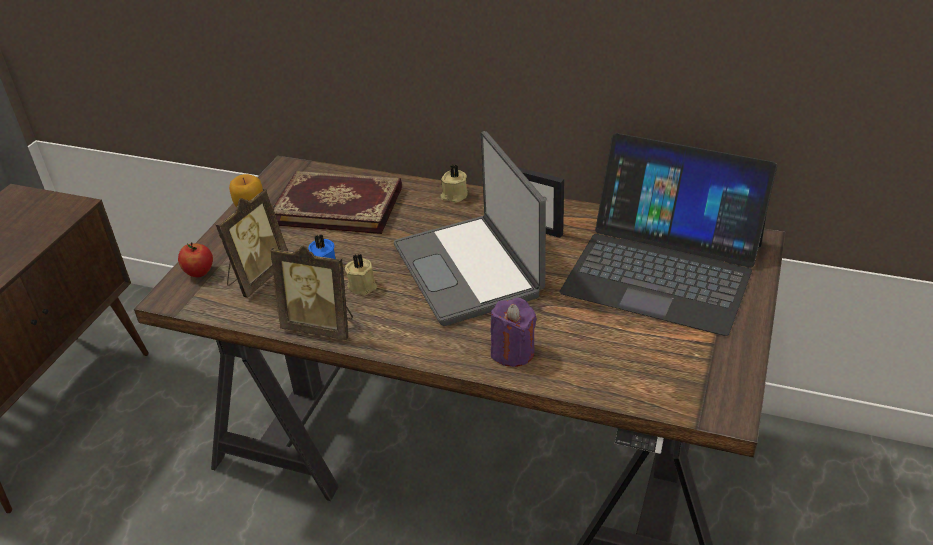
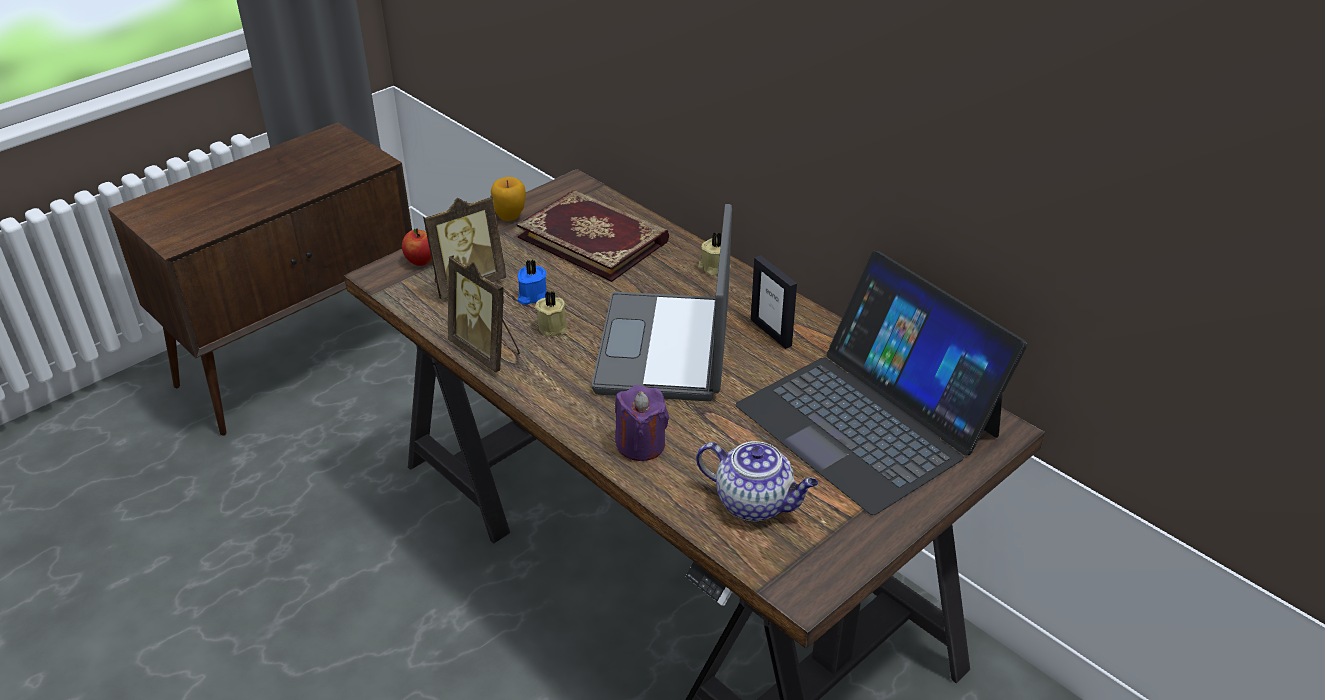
camera: 25 degrees right, 0 degrees up
(637, 361) = (755, 503): none -> teapot

